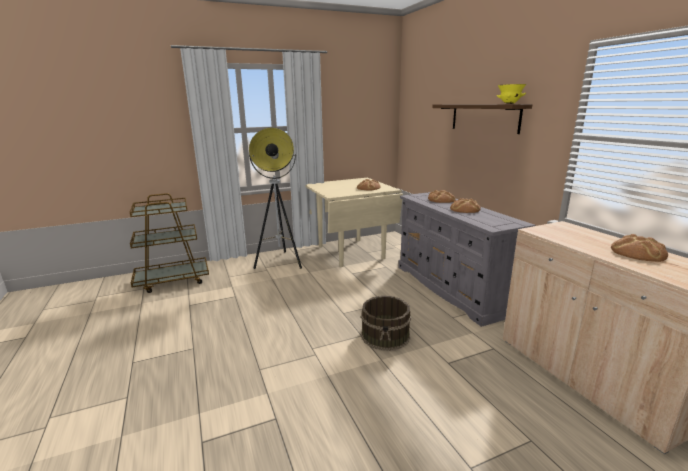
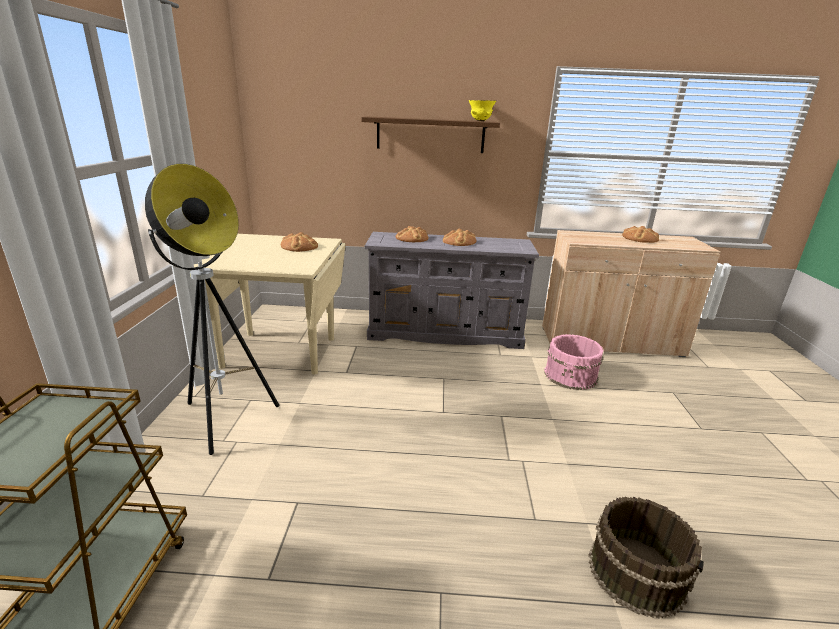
camera: 65 degrees left, 5 degrees up
(386, 335) = (510, 400): brown bucket -> brown bucket (636, 572)
(468, 359) = (571, 375): none -> pink bucket

